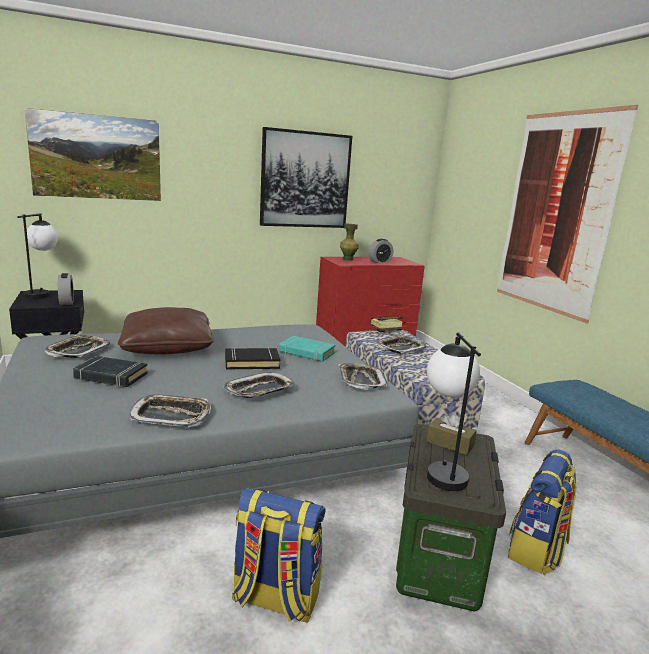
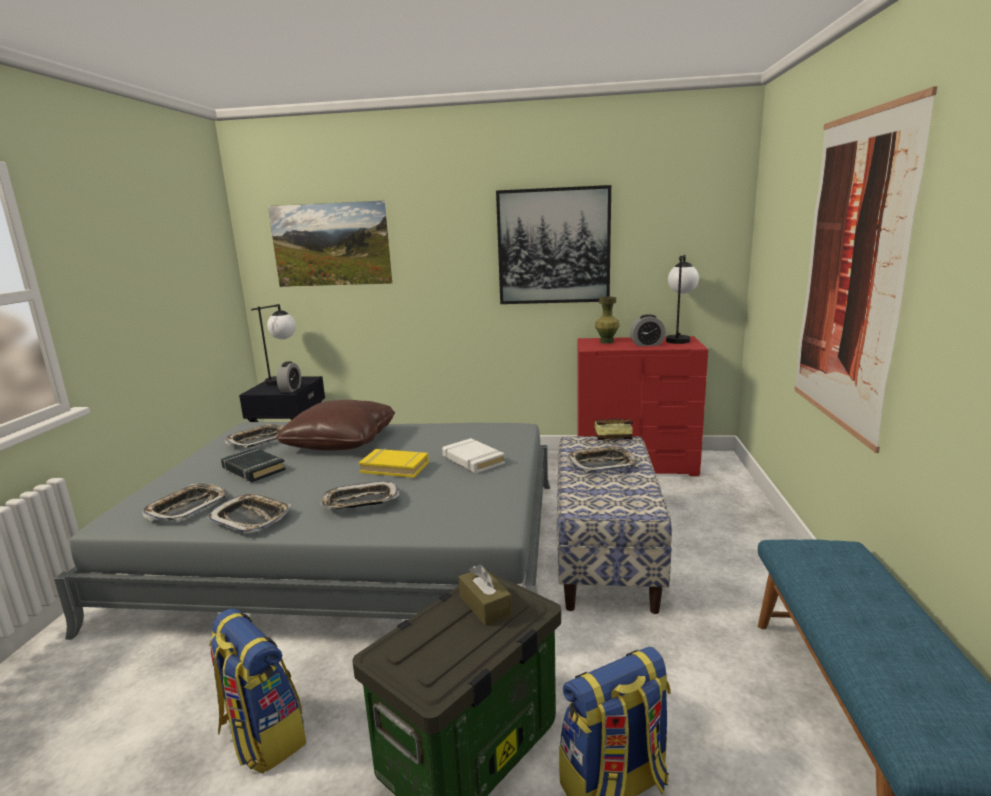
camera: 30 degrees right, 0 degrees up
(252, 362) = (395, 467): black book -> yellow book
(306, 352) = (472, 460): turquoise book -> white book
(361, 380) = (489, 503): tray -> tray (187, 507)
(441, 469) = (429, 637): table lamp -> table lamp (679, 339)

